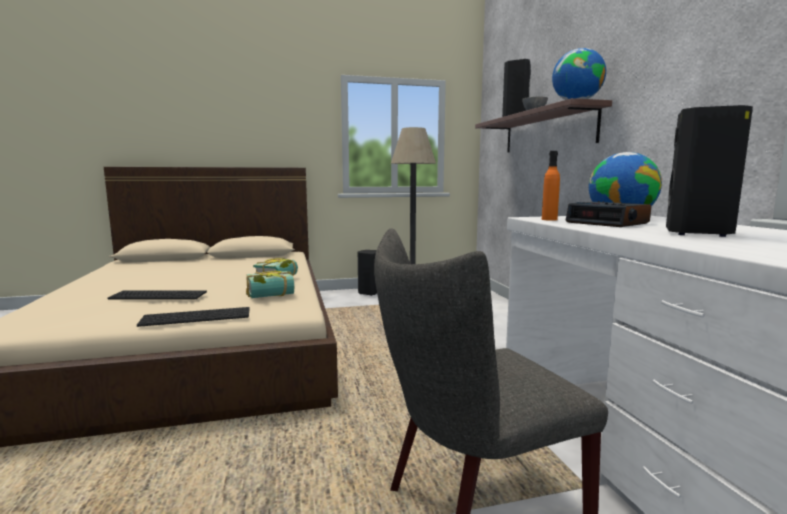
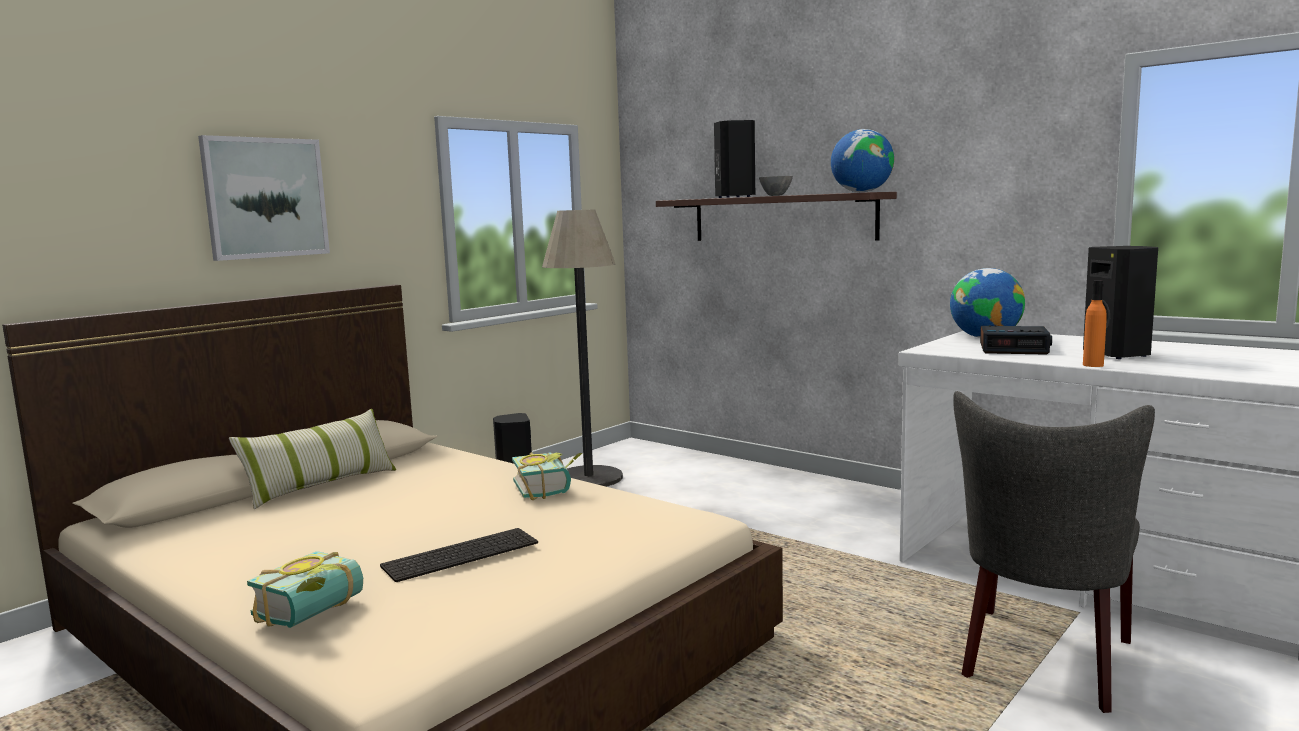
camera: 35 degrees left, 0 degrees up
(198, 316) = (613, 561): keyboard -> none
(214, 261) = (321, 485): none -> pillow
(234, 117) = (265, 198): none -> picture
(271, 296) = (615, 513): book -> book (316, 612)
(549, 219) = (953, 351): orange bottle -> orange bottle (1093, 365)

